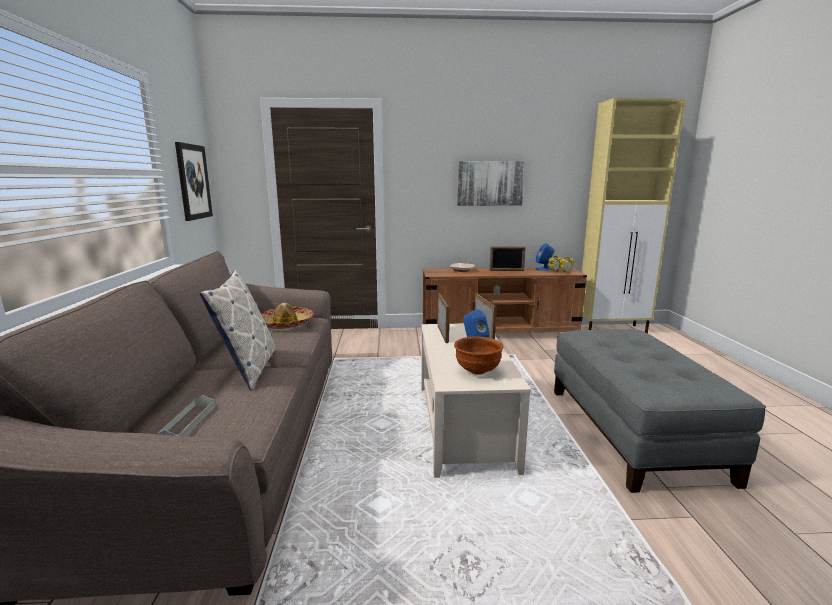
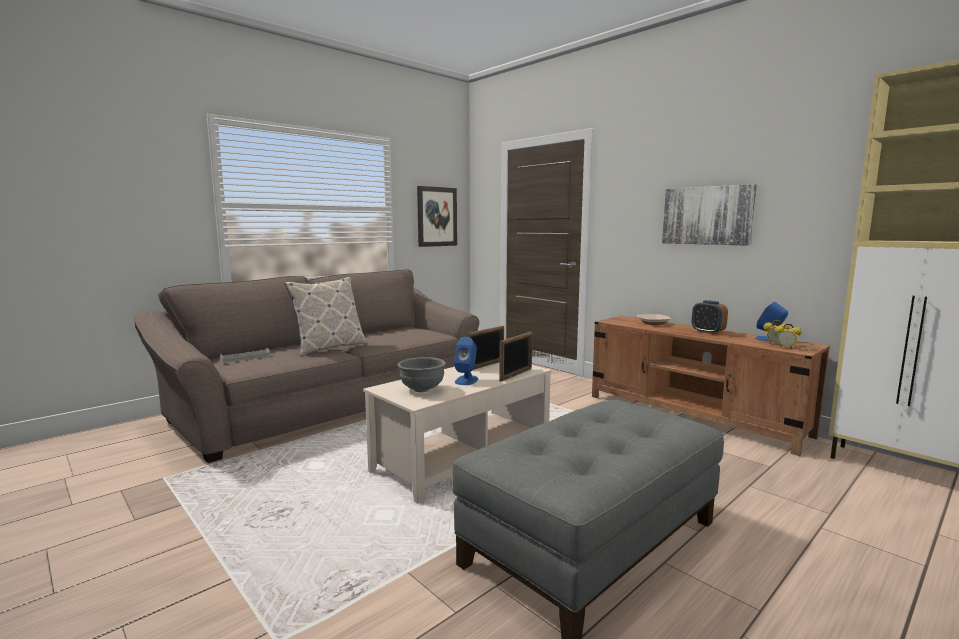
camera: 50 degrees right, 5 degrees down
(285, 324) = (416, 332): hat -> none
(477, 371) = (422, 389): brown bowl -> grey bowl
(506, 270) = (708, 332): picture frame -> alarm clock

